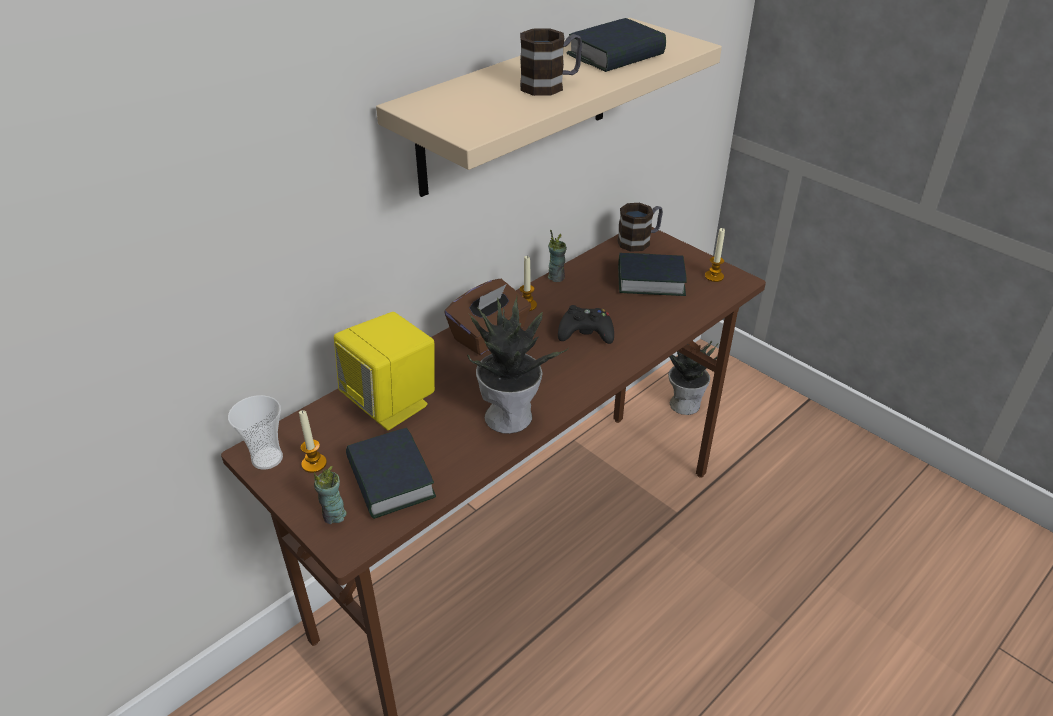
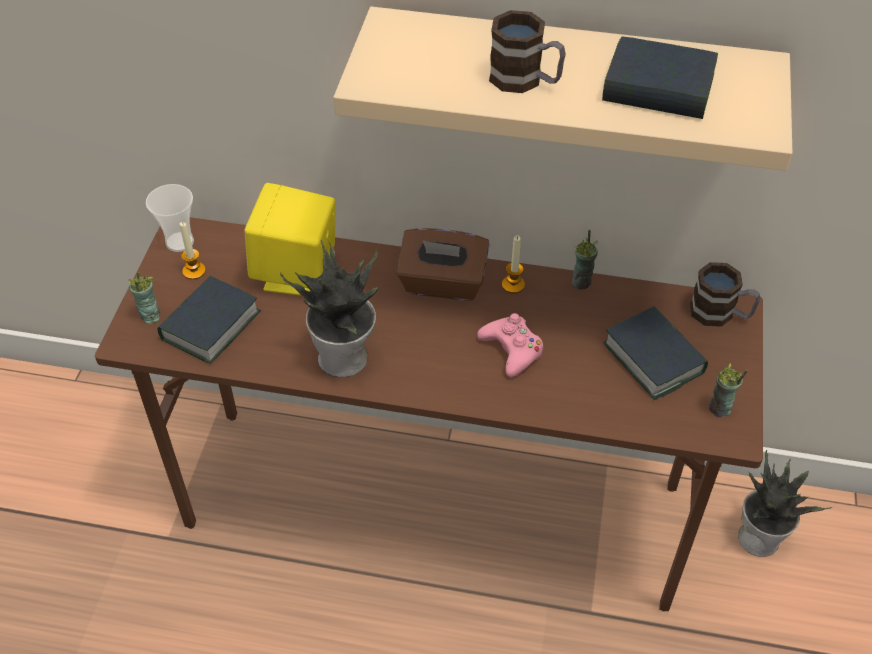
camera: 55 degrees right, 10 degrees up
(586, 333) = (512, 350): black game controller -> pink game controller
(714, 276) = (719, 409): candle -> cup

